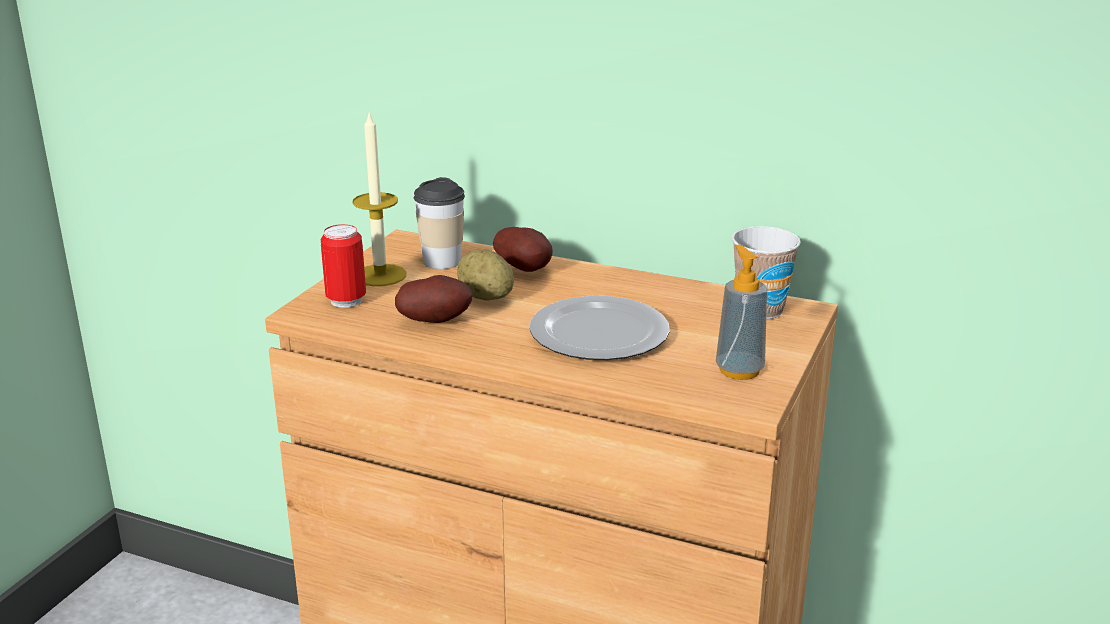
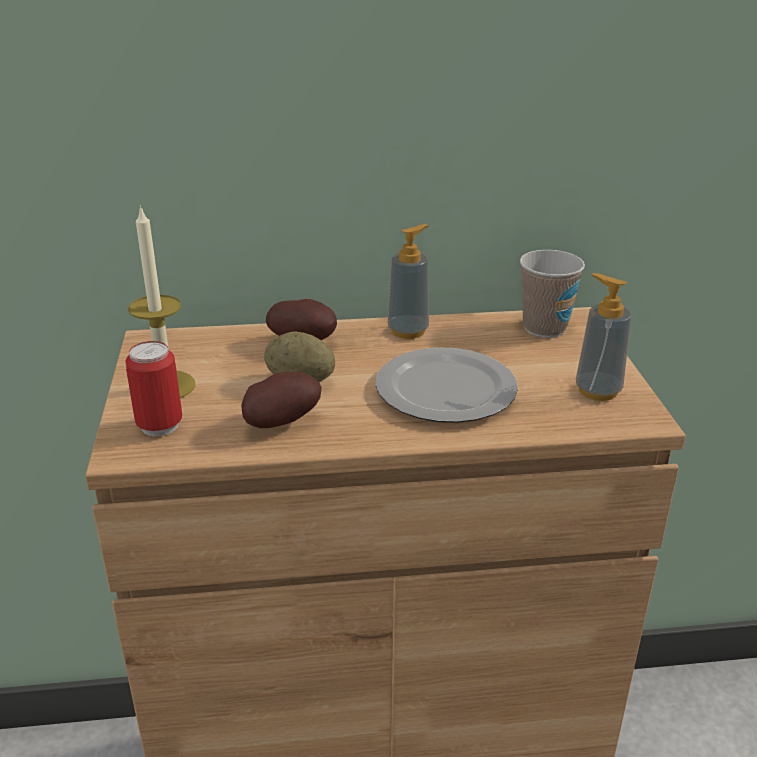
camera: 30 degrees left, 5 degrees up
(442, 261) = (214, 354): cup -> none
(626, 282) = (408, 331): none -> soap dispenser

